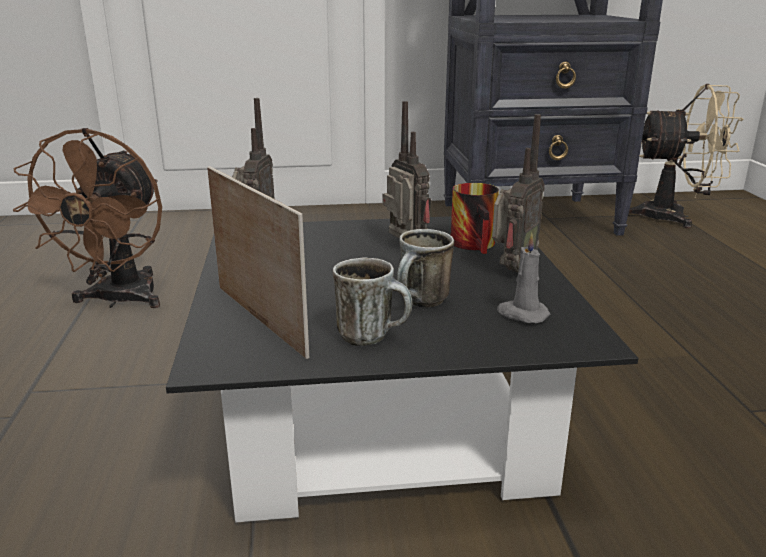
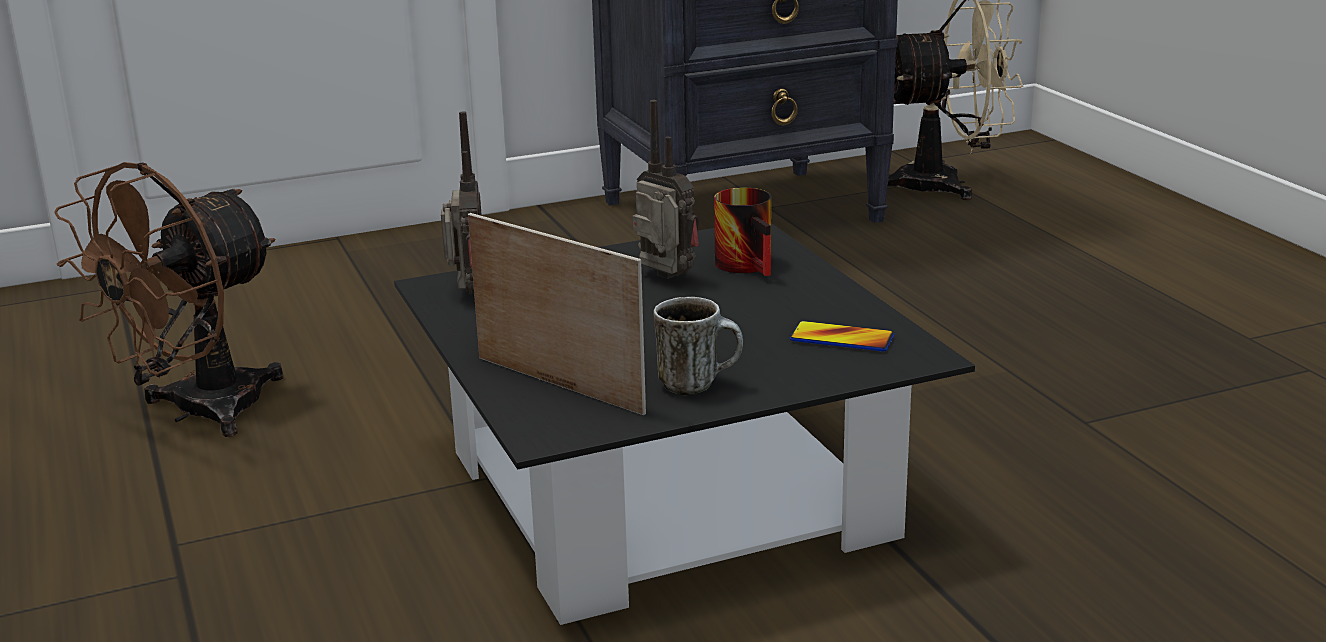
camera: 15 degrees left, 0 degrees up
(119, 300) = (198, 413): brown fan -> brown fan turned 45 degrees clockwise
(422, 304) = (728, 343): mug -> none
(511, 270) = (807, 291): radio -> none
(522, 314) = (842, 338): grey candle -> phone

